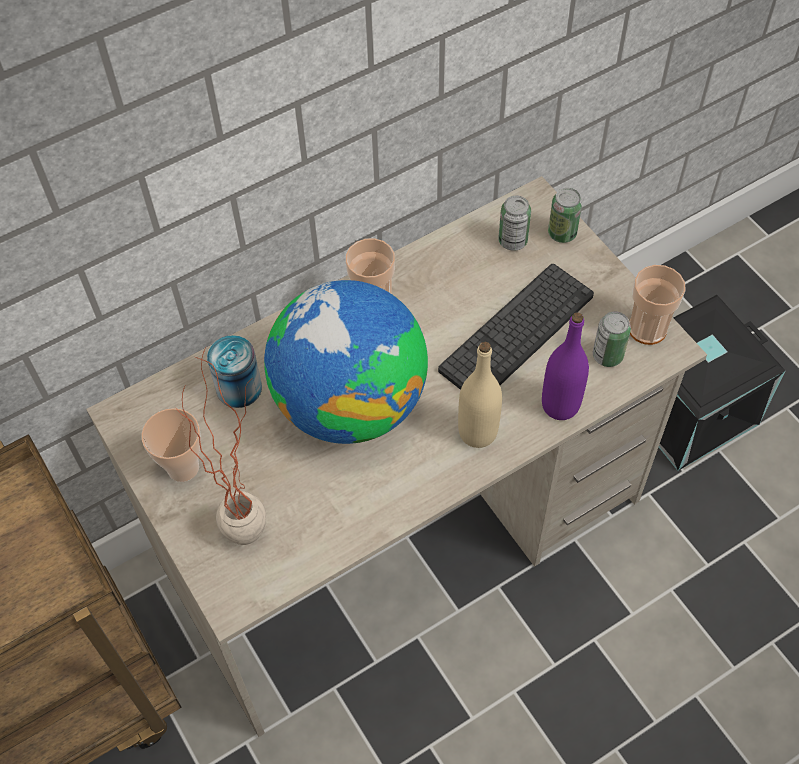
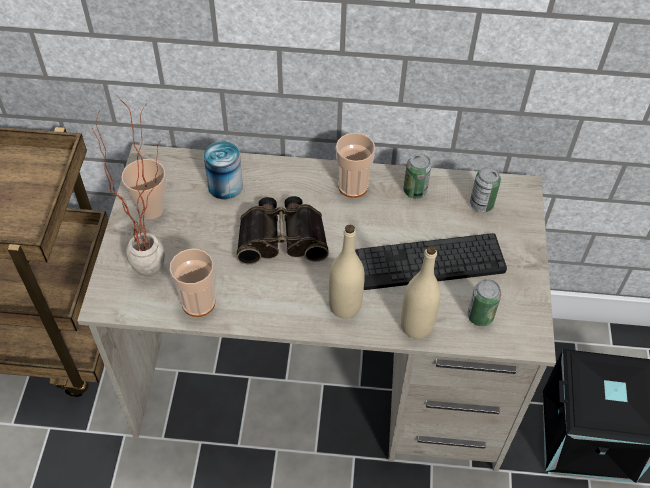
camera: 35 degrees right, 5 degrees down
(350, 402) = (282, 236): globe -> binoculars
(560, 405) = (416, 326): purple bottle -> beige bottle
(562, 233) = (521, 220): can -> can (415, 191)
(647, 328) = (526, 317): cup -> cup (198, 302)

